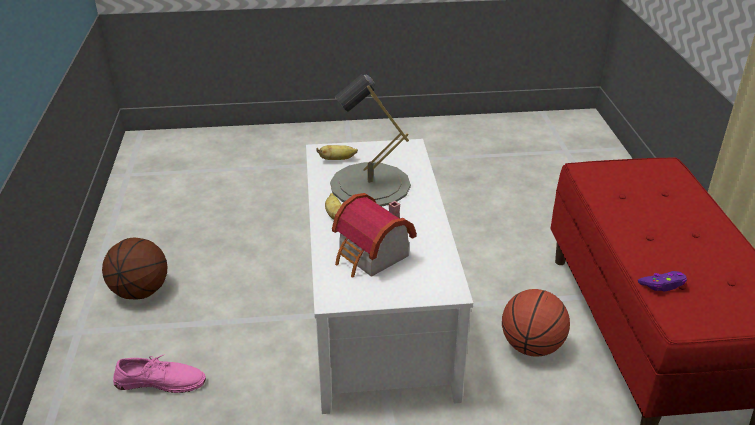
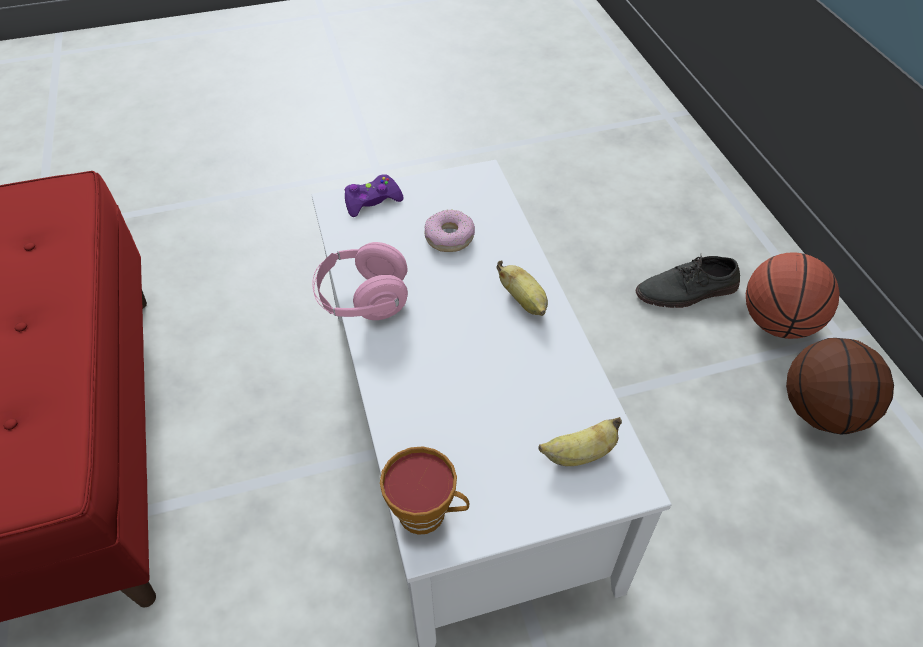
camera: 170 degrees right, 15 degrees up
(160, 381) = (687, 291): pink shoe -> grey shoe
(370, 185) = (490, 385): grey table lamp -> none
(371, 257) = (449, 237): toy house -> donut
(411, 151) = (428, 513): none -> cup
(435, 228) = (363, 300): none -> pink headphones
(531, 346) = (240, 404): basketball -> basketball (778, 323)
(662, 285) = (56, 236): purple game controller -> purple game controller (372, 201)

